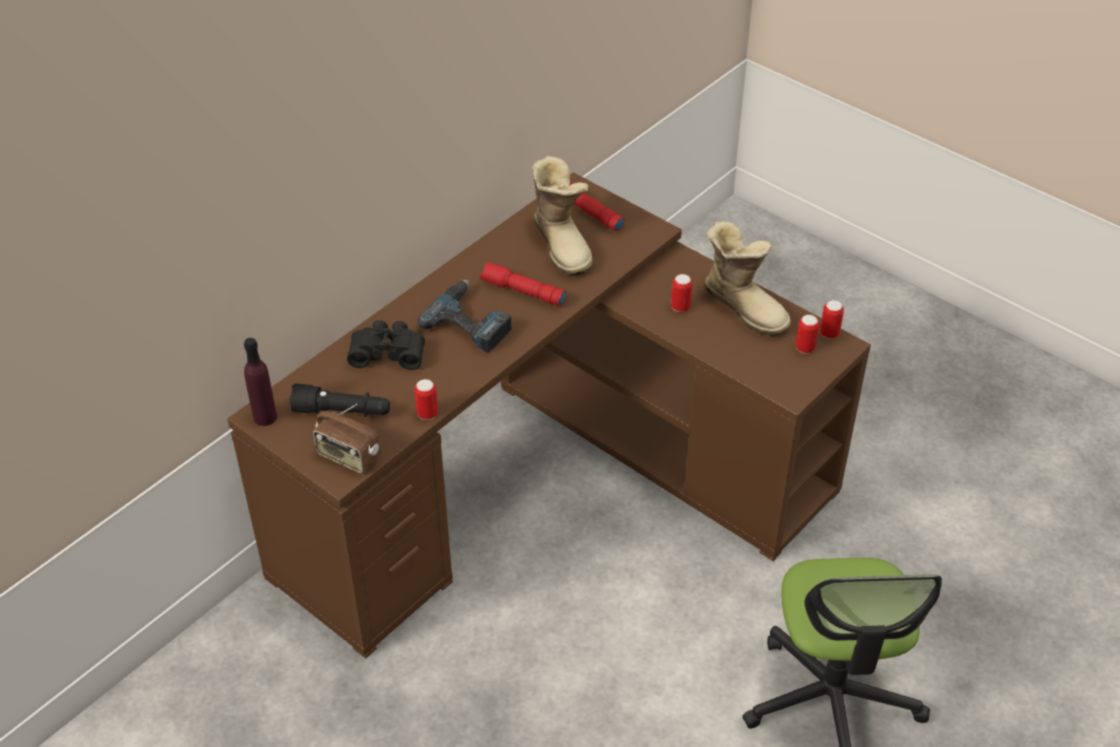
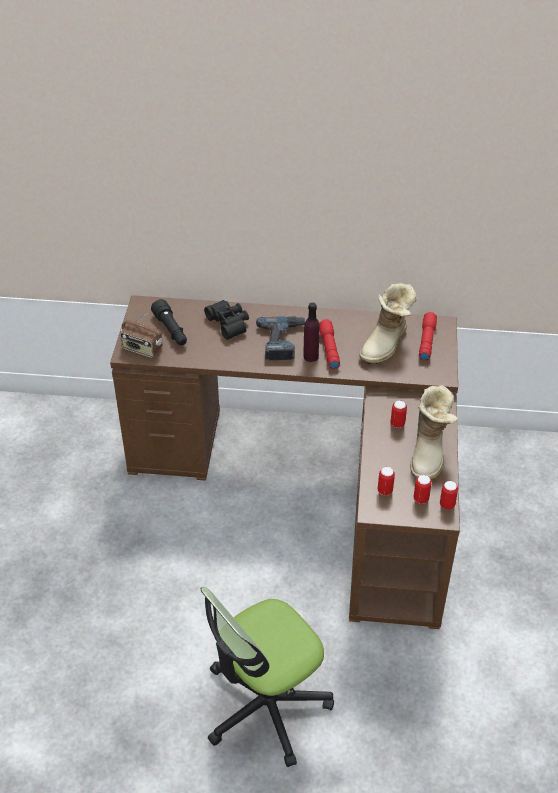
camera: 55 degrees right, 0 degrees up
(265, 417) = (143, 306): purple bottle -> purple bottle (311, 356)
(348, 456) = (142, 349): radio -> radio turned 60 degrees counterclockwise
(427, 414) = (198, 361): can -> can (385, 490)

